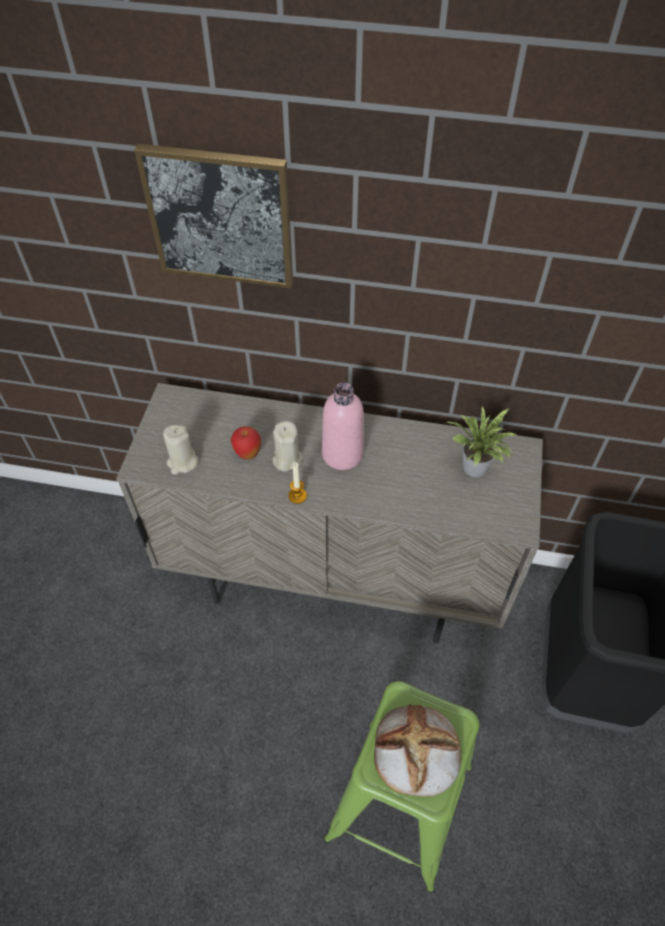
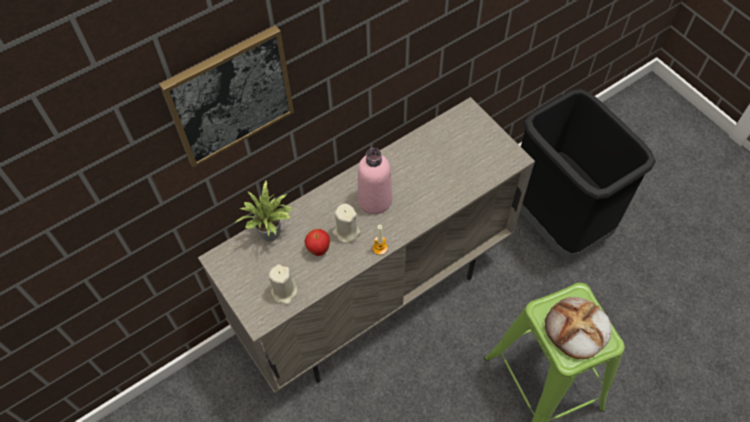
camera: 45 degrees left, 5 degrees up
(475, 470) = (457, 145): potted plant -> potted plant (272, 234)

